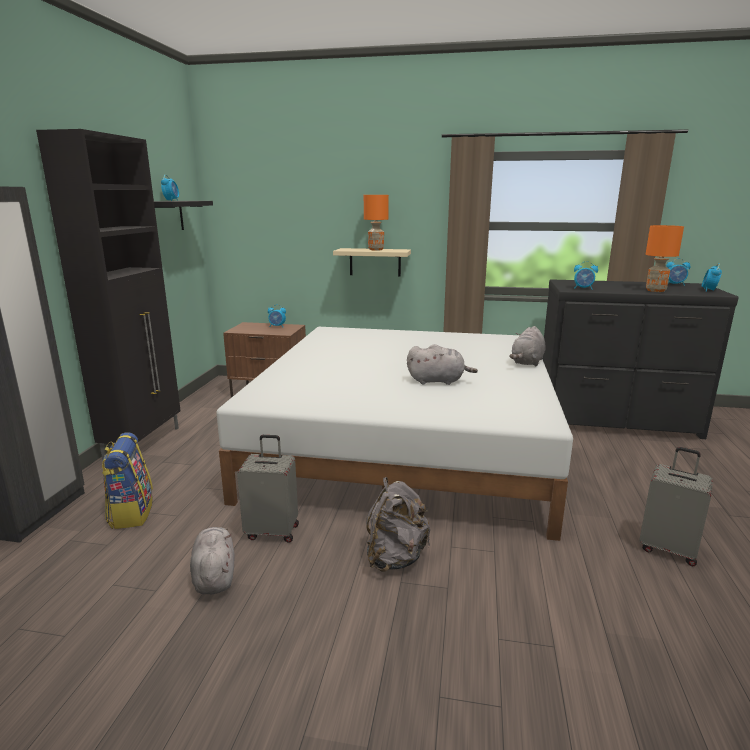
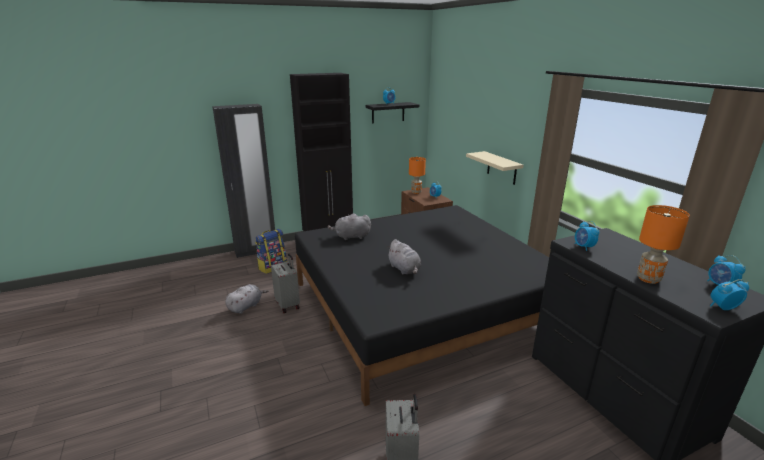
camera: 55 degrees right, 5 degrees up
(375, 249) = (495, 159): orange table lamp -> orange table lamp (416, 192)
(395, 557) = (296, 348): grey backpack -> none
(406, 443) = (422, 306): white bed -> black bed
(527, 362) = (496, 289): grey plush toy -> grey plush toy (351, 237)

